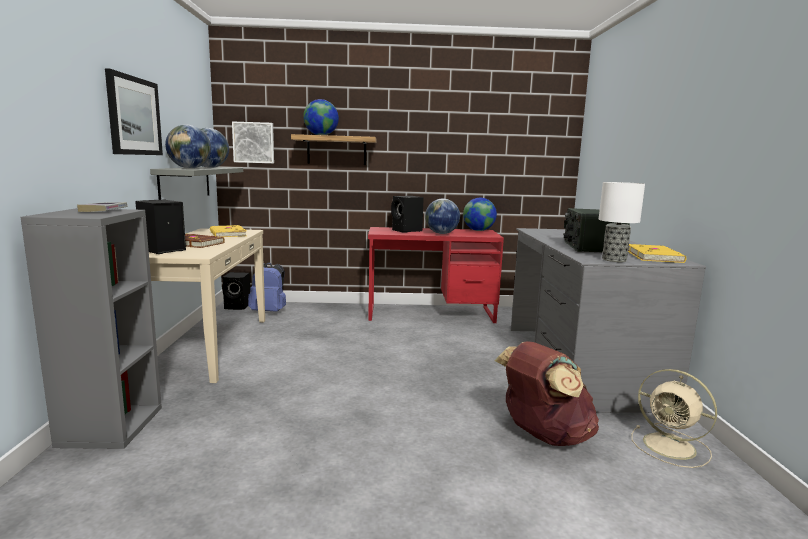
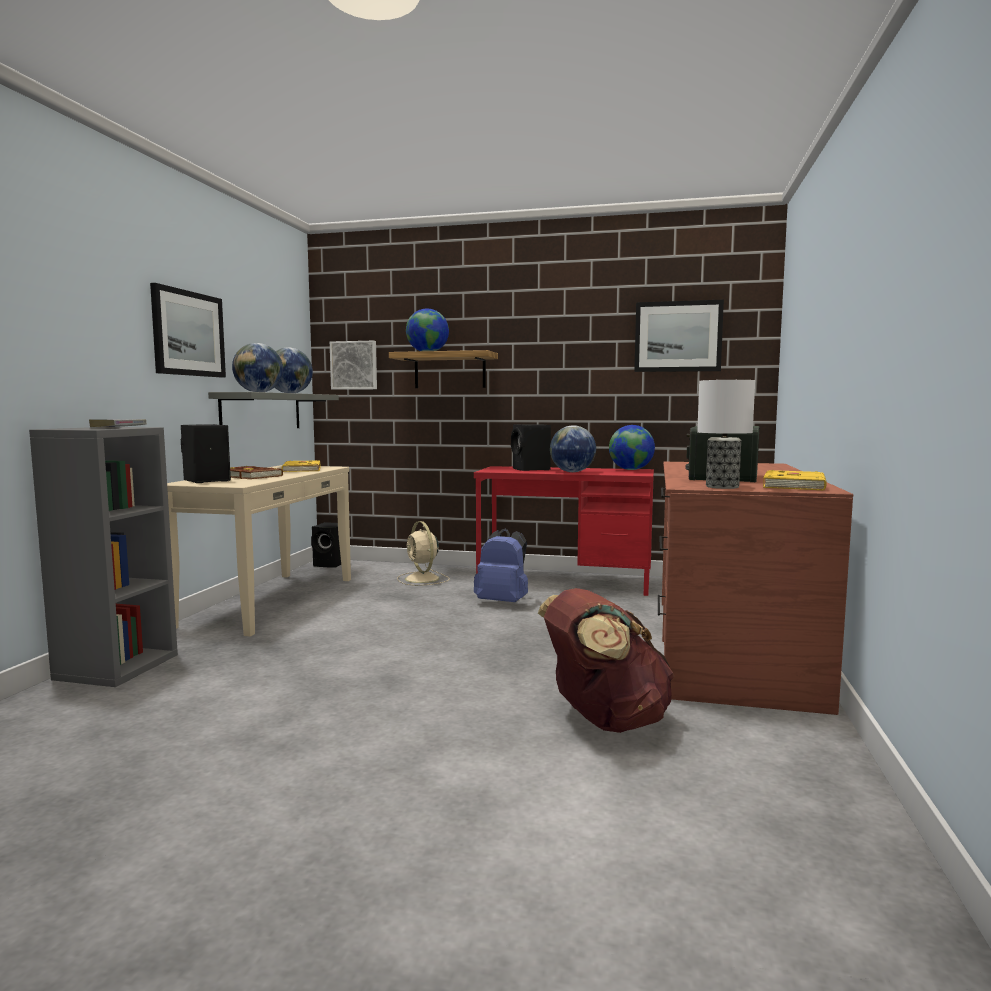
camera: 15 degrees right, 5 degrees down
(269, 311) = (363, 571): blue backpack -> blue backpack (503, 602)
(512, 132) = (678, 336): none -> picture
(579, 364) = (729, 648): grey desk -> brown desk
(671, 447) = (783, 751): beige fan -> beige fan (422, 579)

